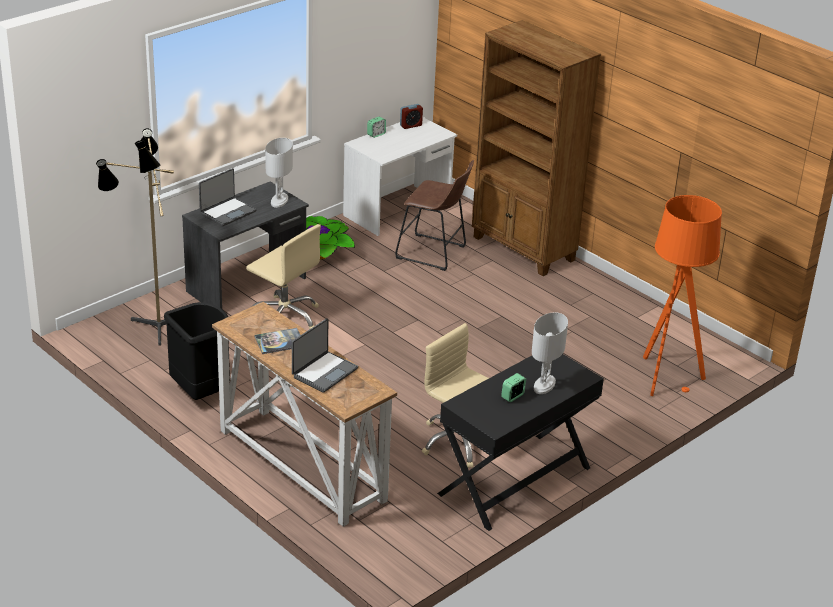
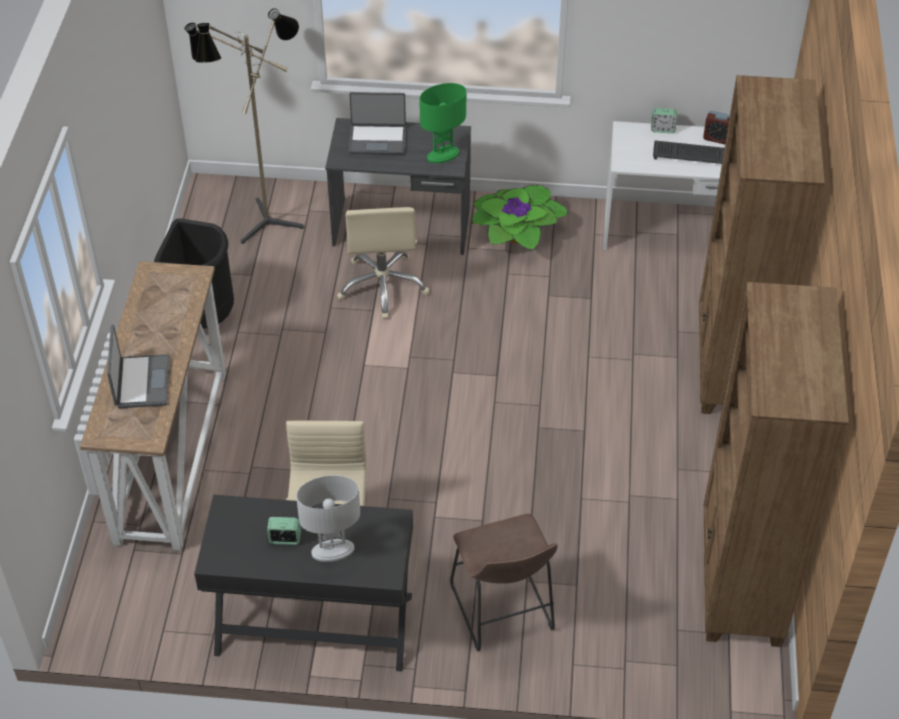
camera: 50 degrees right, 15 degrees up
(279, 201) = (443, 156): white table lamp -> green table lamp
(279, 342) = (158, 321): book -> none
(324, 372) = (141, 382): laptop -> laptop turned 90 degrees counterclockwise
(409, 138) = (690, 154): none -> keyboard
(434, 253) = (628, 308): brown stool -> brown stool (503, 613)
(666, 377) = (642, 634): orange floor lamp -> none
(670, 330) = (740, 581): none -> brown bookcase

